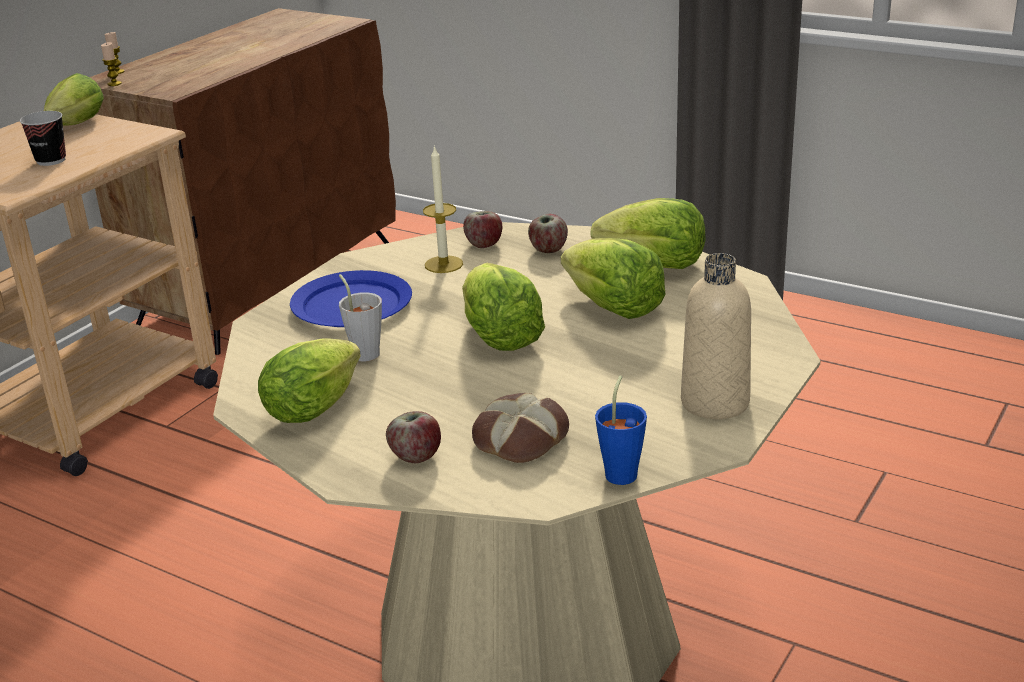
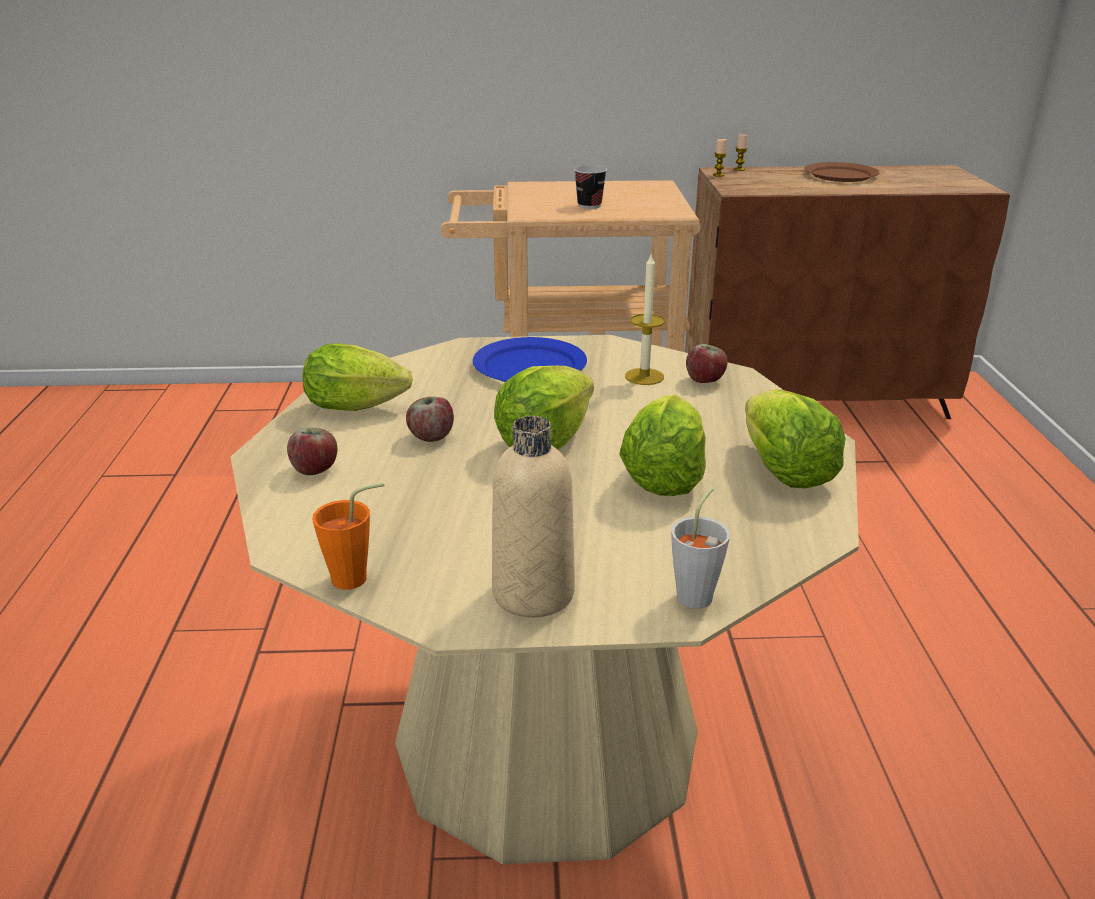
camera: 55 degrees right, 0 degrees up
(75, 126) = (650, 193): lettuce -> none
(218, 47) = (840, 175): none -> brown plate
(364, 352) = (460, 396): grey cup -> grey cup (698, 593)
(519, 438) = (377, 506): bread -> none
(548, 250) = (736, 410): apple -> apple (431, 436)
(622, 471) = (358, 577): blue cup -> orange cup

